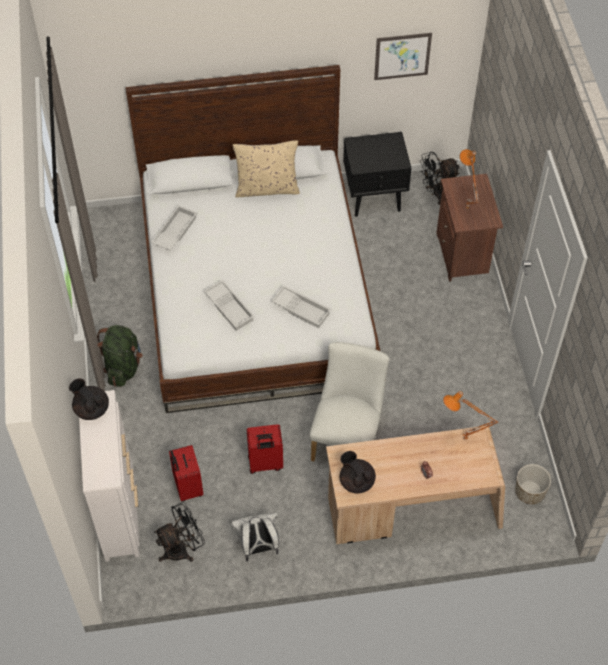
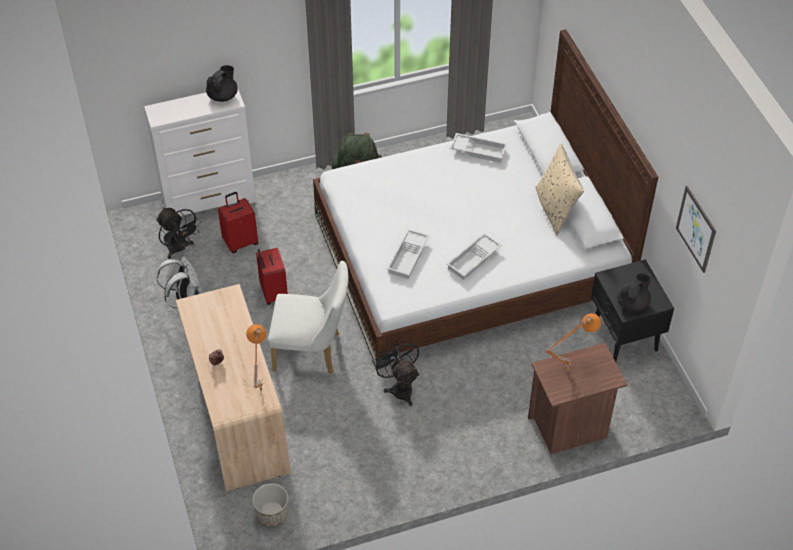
camera: 80 degrees right, 5 degrees down
(230, 307) = (396, 203): white tray -> white tray (474, 260)
(356, 481) = (204, 310): black teapot -> black teapot (633, 303)
(436, 193) = (650, 393): black fan -> black fan (399, 387)

